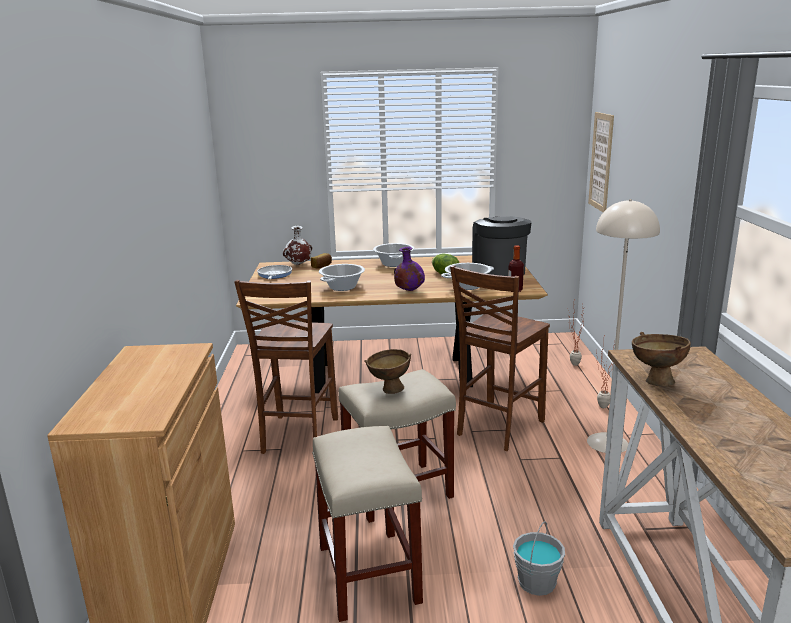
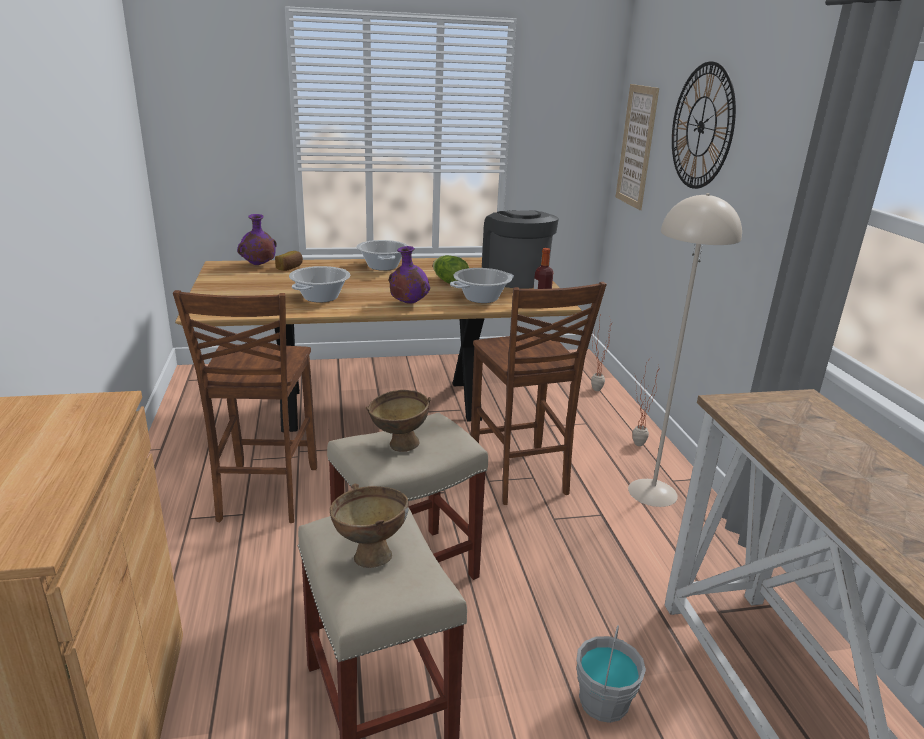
camera: 10 degrees left, 5 degrees up
(274, 275) = (227, 278): frying pan -> none
(298, 265) = (258, 265): white vase -> purple vase
(497, 428) = (519, 476): brown chair -> brown chair turned 45 degrees counterclockwise
(641, 146) = (701, 126): none -> wall clock
(655, 380) = (776, 442): brown bowl -> brown bowl (369, 552)

